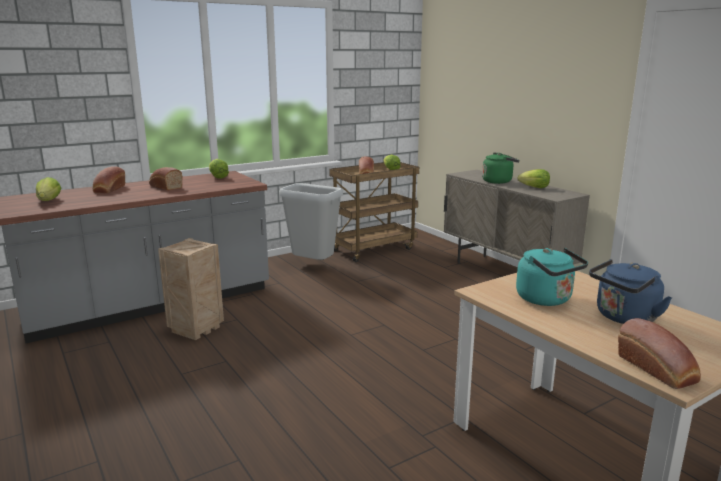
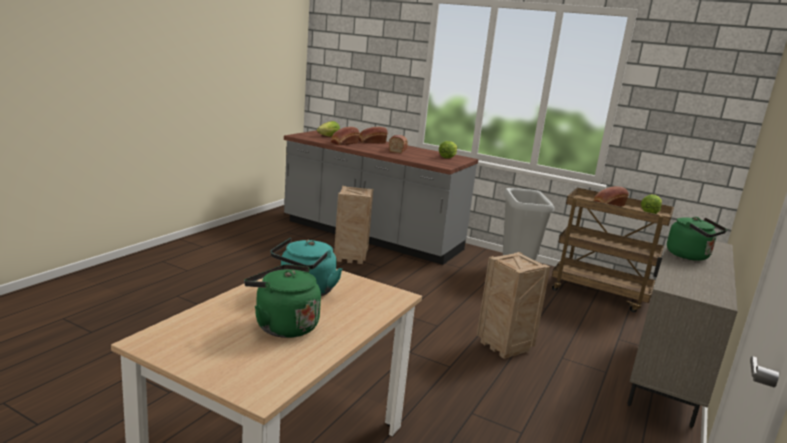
camera: 60 degrees right, 0 degrees up
(434, 308) = (503, 346): none -> crate
(534, 187) = (700, 276): lettuce -> none
(624, 318) = (283, 325): blue kettle -> green kettle
(658, 370) = (168, 335): bread -> bread (343, 143)

